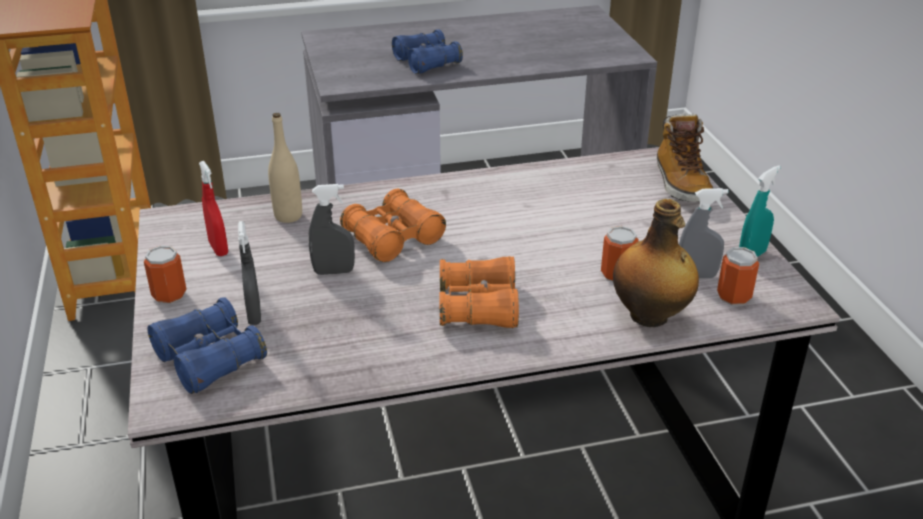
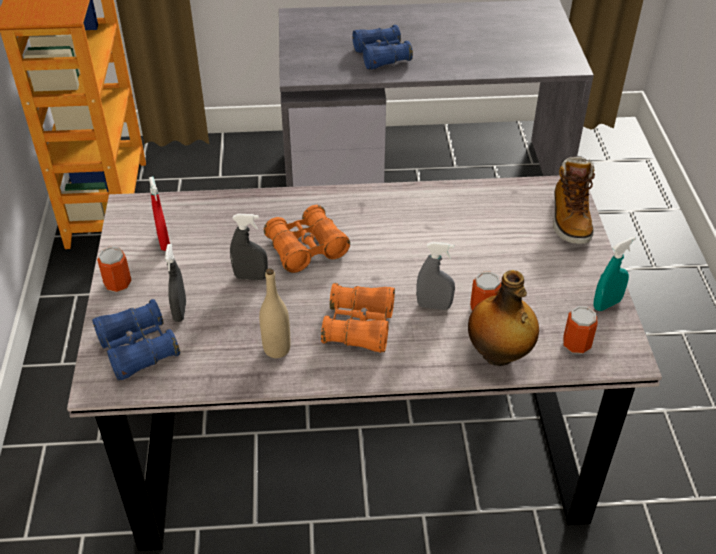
camera: 10 degrees right, 10 degrees up
(288, 216) = (226, 215): beige bottle -> beige bottle (277, 349)
(696, 276) = (551, 319): grey spray bottle -> grey spray bottle (434, 306)

